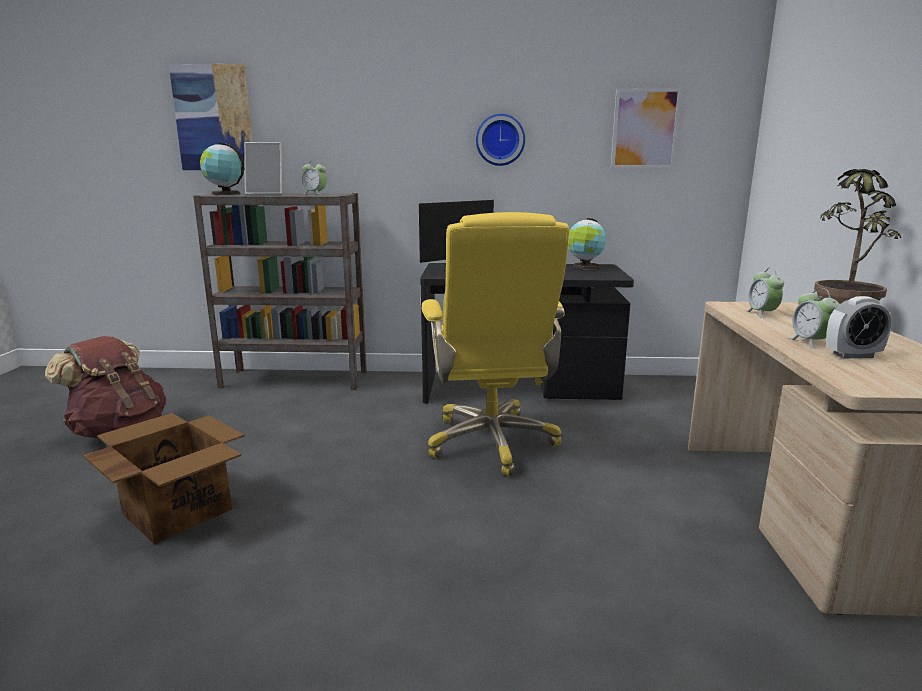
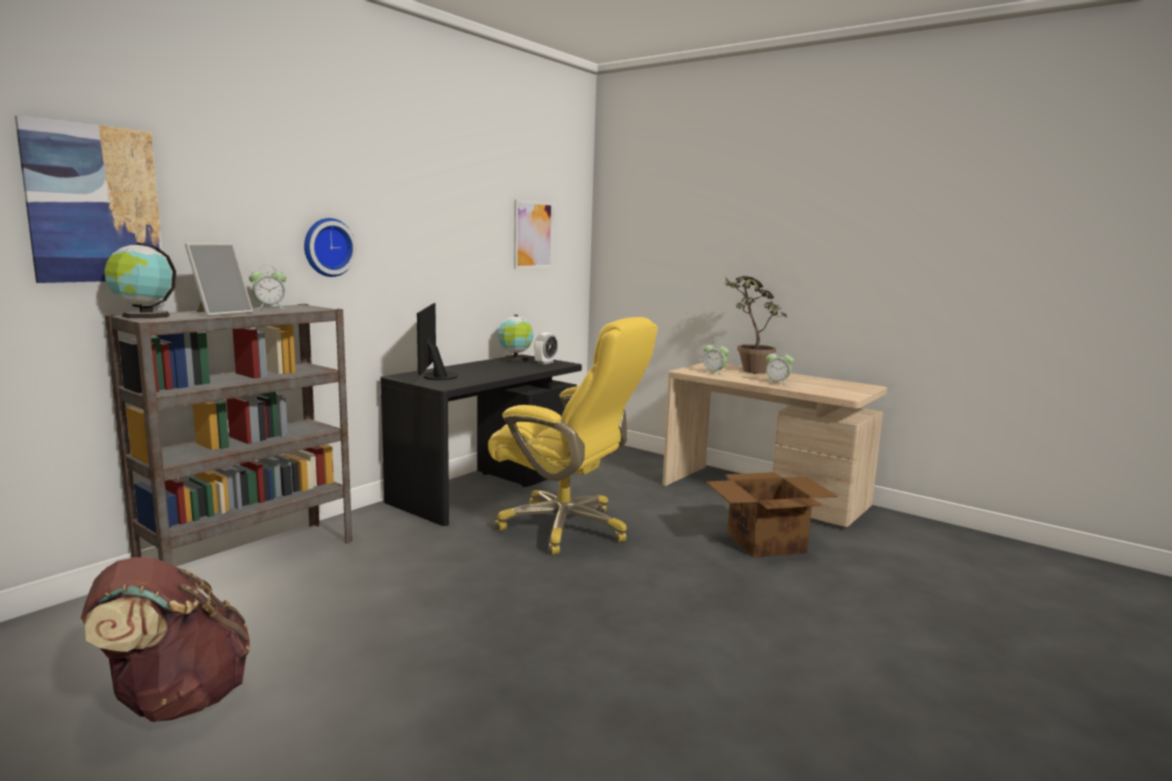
camera: 55 degrees left, 5 degrees down
(177, 510) = (477, 691): cardboard box -> cardboard box (764, 542)
(500, 140) = (435, 242): wall clock -> wall clock (327, 247)
(853, 355) = (805, 385): alarm clock -> alarm clock (545, 363)

